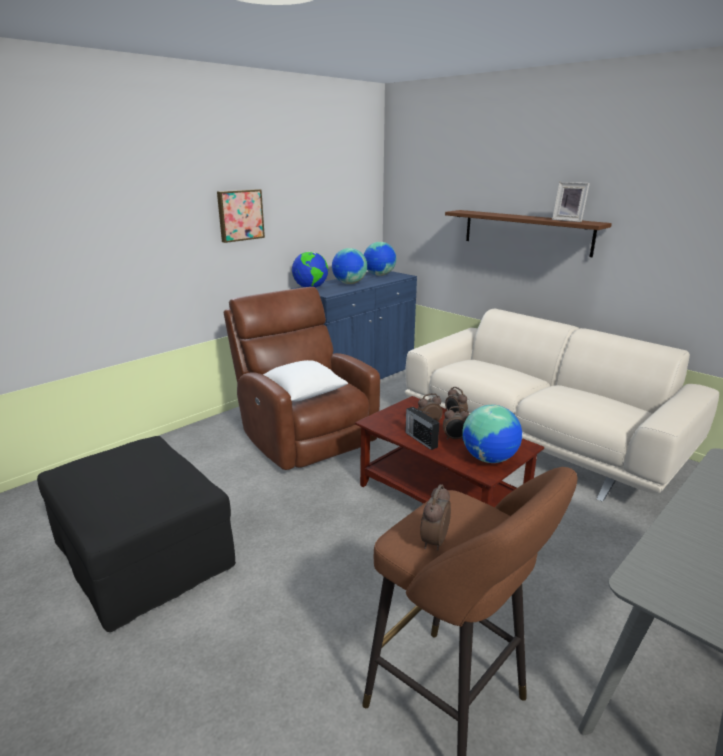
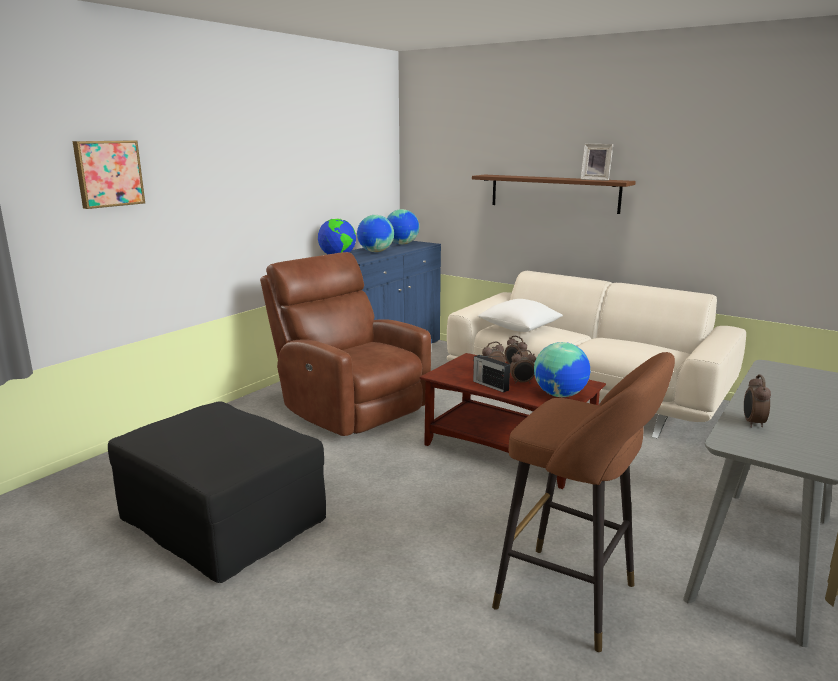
camera: 10 degrees left, 5 degrees down
(240, 215) = (268, 180): picture -> picture (108, 173)
(303, 393) = (354, 357): white pillow -> white pillow (519, 328)
(433, 541) = (561, 426): alarm clock -> alarm clock (752, 423)

